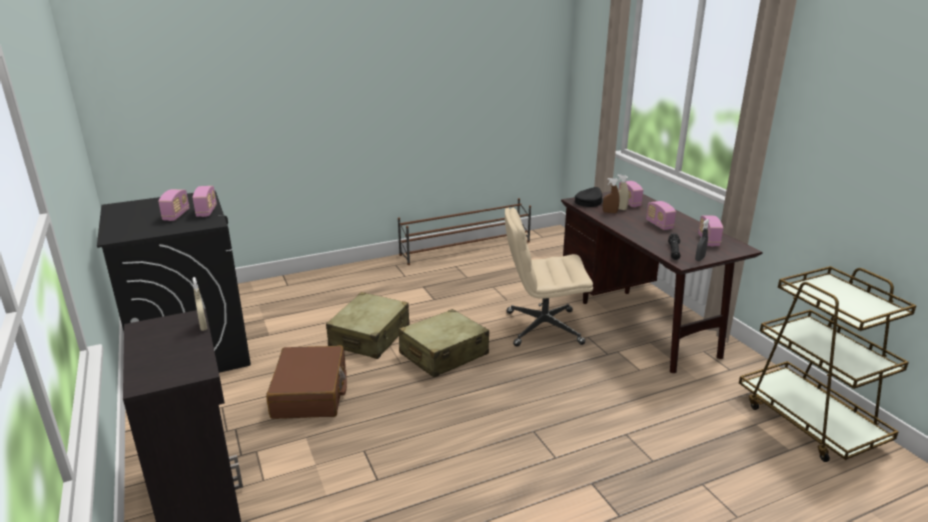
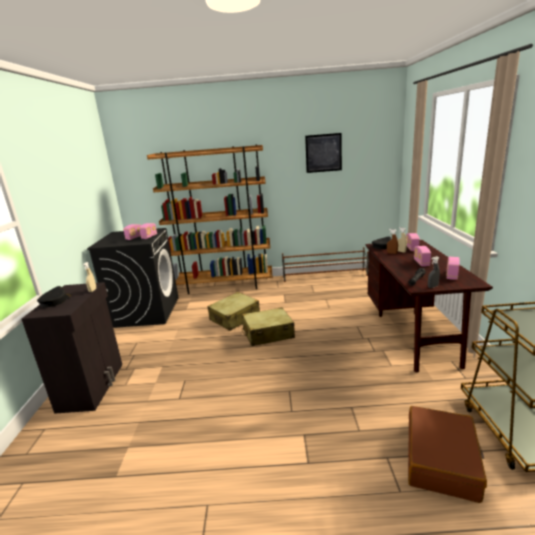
camera: 25 degrees right, 5 degrees down
(151, 356) = (55, 301): none -> black cap
(307, 283) = (224, 286): none -> brown bookcase
(310, 393) = (182, 343): brown suitcase -> brown suitcase (441, 460)
(463, 51) = (323, 153): none -> picture
(542, 328) = (340, 328): beige office chair -> none

